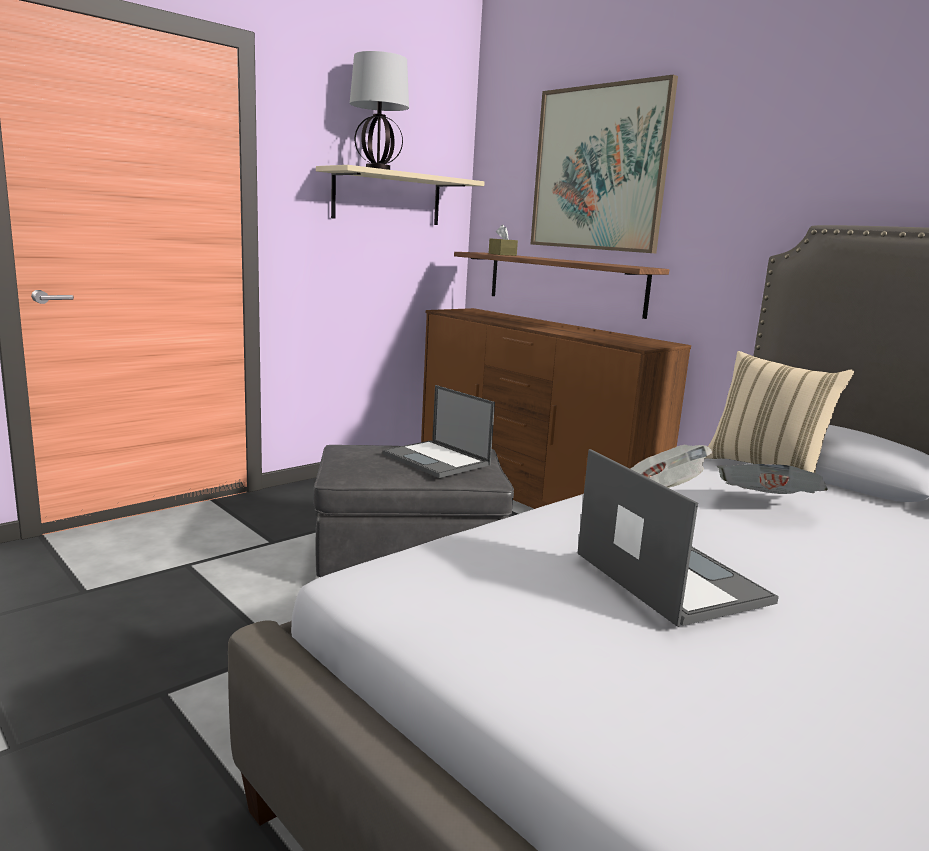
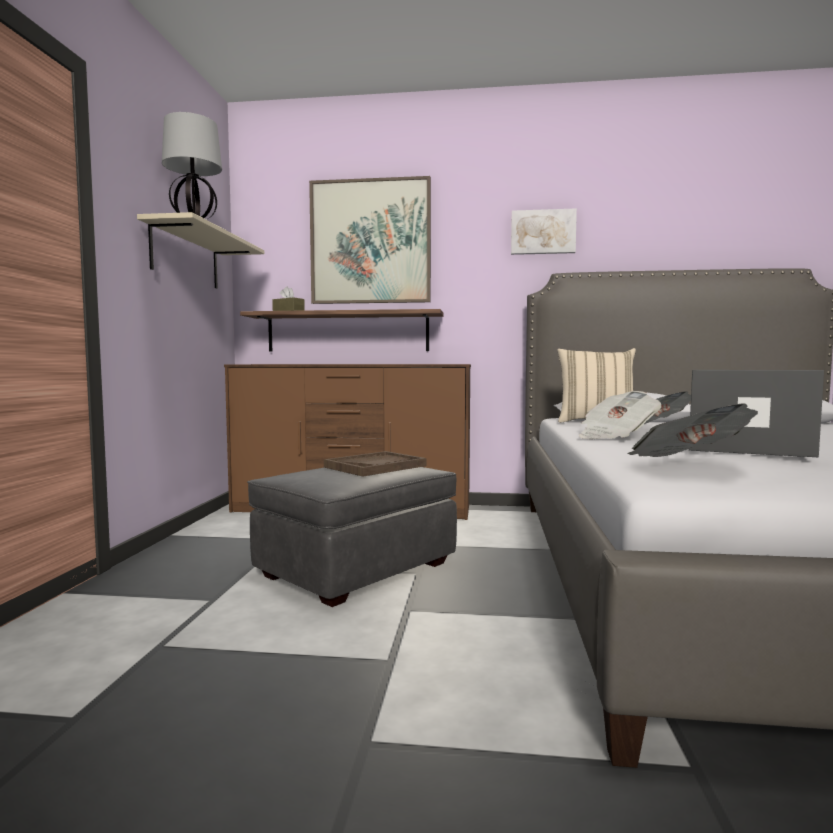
camera: 40 degrees left, 10 degrees down
(437, 460) = (375, 466): laptop -> brown tray
(466, 570) = (687, 465): none -> newspaper
(823, 155) = (543, 232): none -> picture

